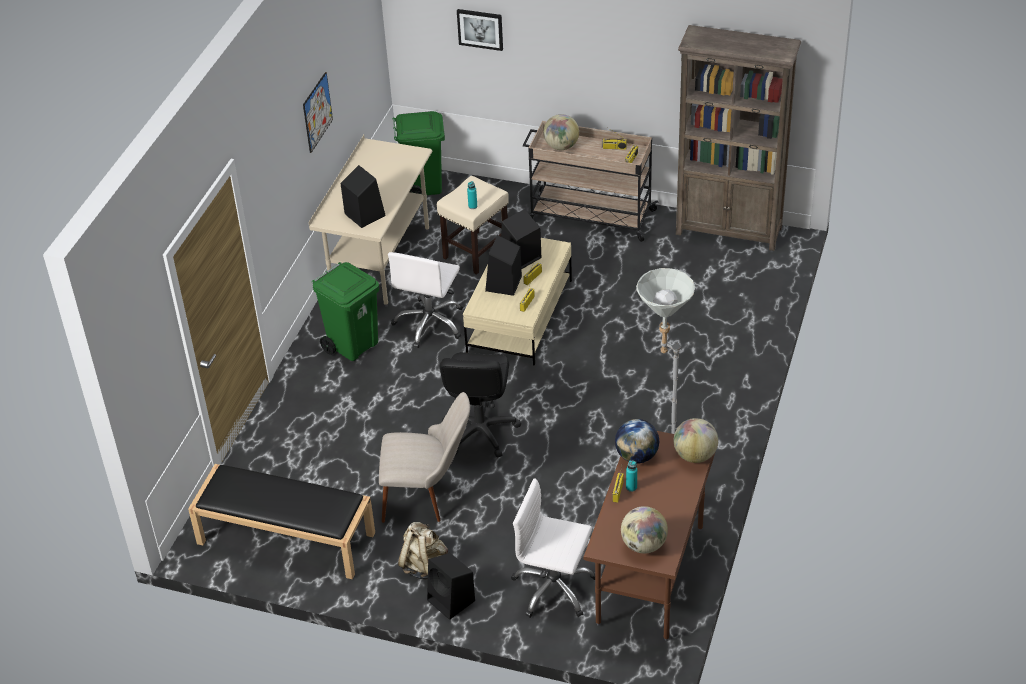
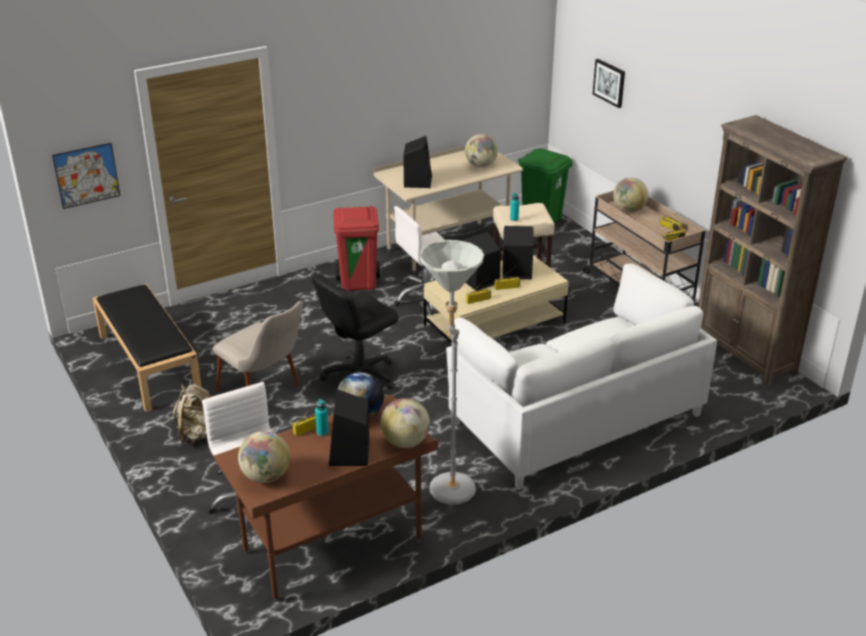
camera: 40 degrees right, 10 degrees down
(317, 112) = (418, 81): picture -> picture (86, 175)
(353, 345) = (359, 283): green trash can -> red trash can
(393, 166) = (480, 165): none -> globe
(452, 601) = (180, 467): black speaker -> black speaker (349, 454)
(681, 361) = (576, 418): none -> white sofa

